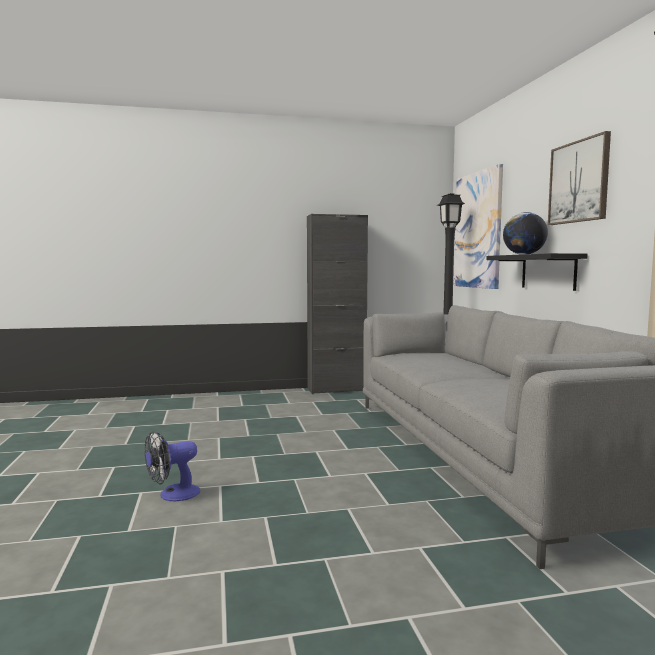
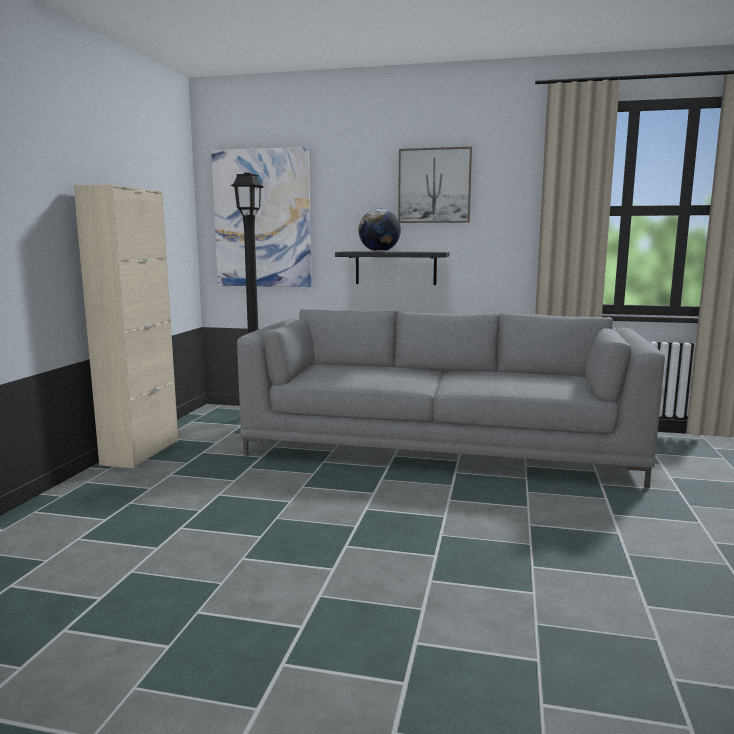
camera: 65 degrees left, 5 degrees up
(172, 495) = (440, 617): fan -> none
(336, 390) = (141, 452): black cabinet -> beige cabinet

